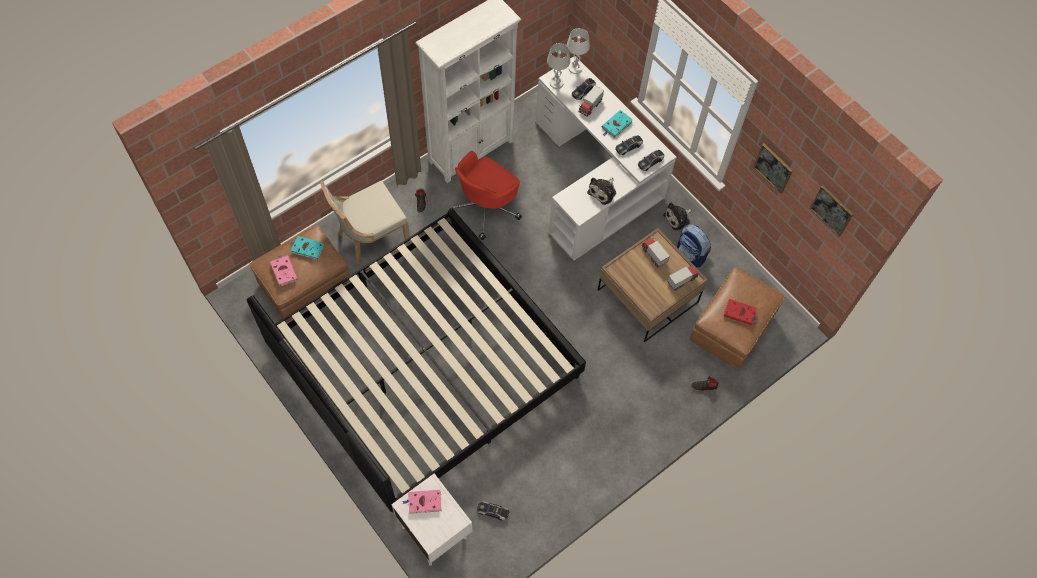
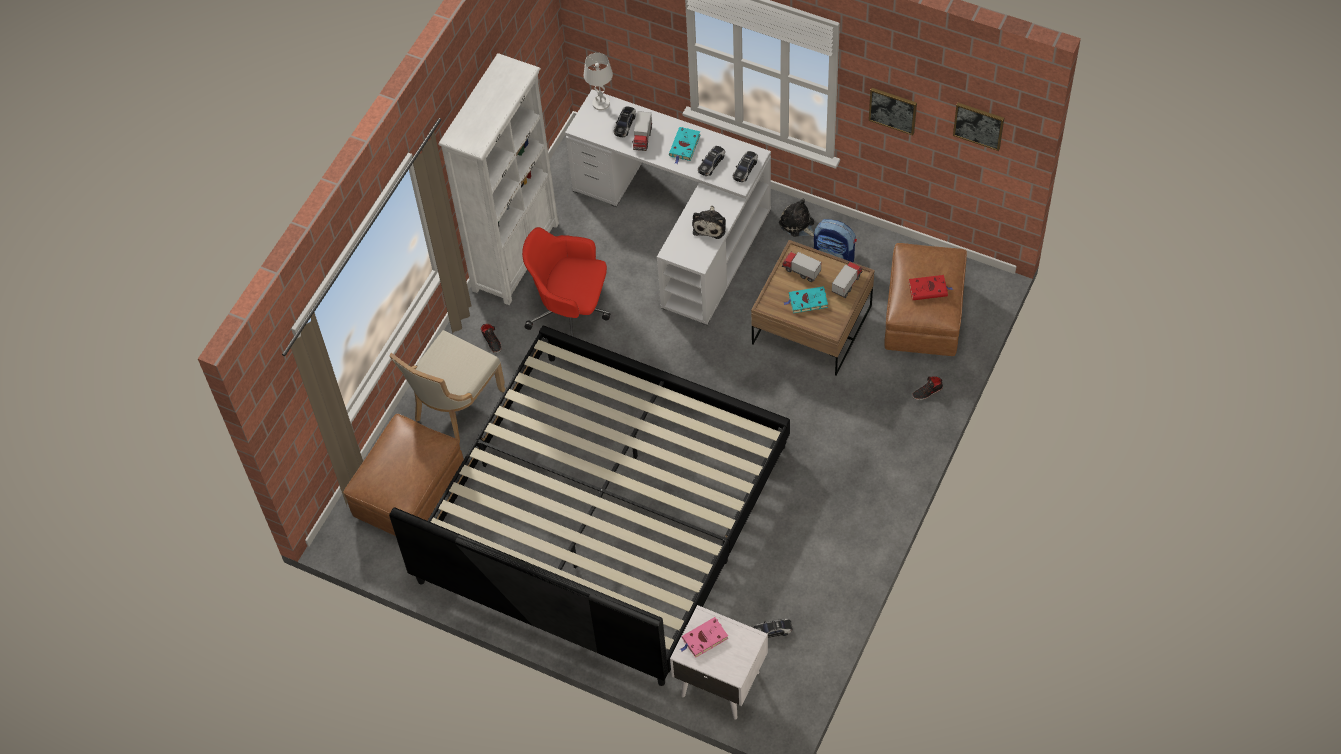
camera: 20 degrees left, 5 degrees down
(283, 271) = (391, 480): pink book -> none
(307, 249) = (403, 443): turquoise book -> turquoise book (807, 301)
(486, 208) = (571, 313): red office chair -> red office chair turned 90 degrees clockwise
(556, 83) = (589, 129): white table lamp -> none
(678, 218) = (798, 224): plush toy -> plush toy turned 105 degrees clockwise

